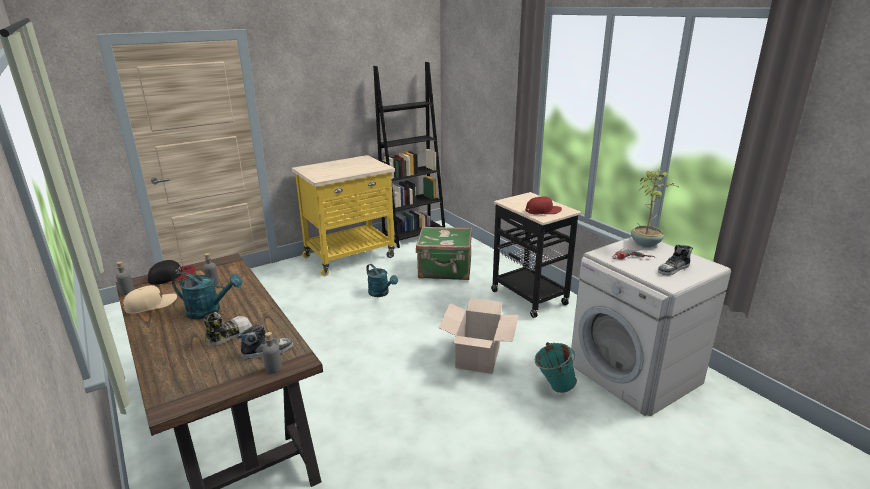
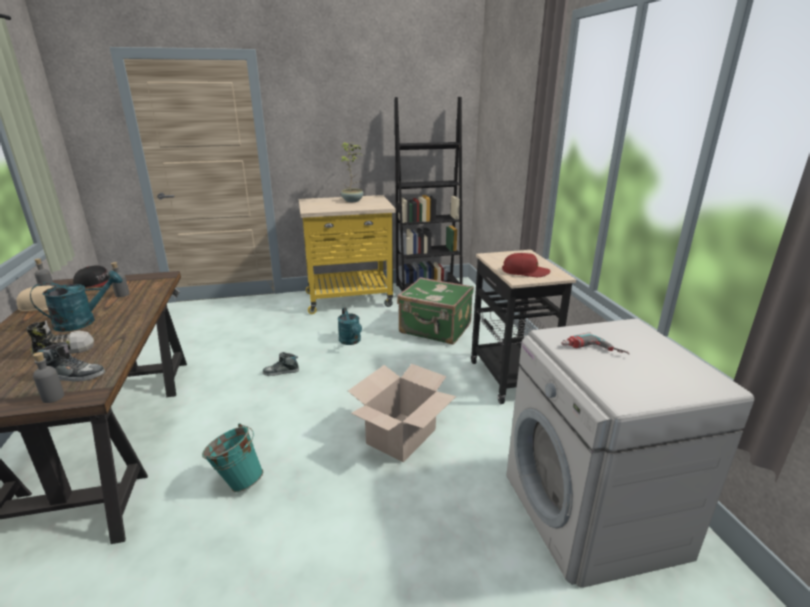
camera: 20 degrees right, 0 degrees up
(209, 311) = (83, 321): turquoise watering can -> turquoise watering can turned 60 degrees counterclockwise
(553, 387) = (467, 501): turquoise bucket -> turquoise bucket (237, 481)
(646, 243) = (634, 332): potted plant -> potted plant (353, 201)
(673, 269) = (648, 378): shoe -> shoe (281, 372)

